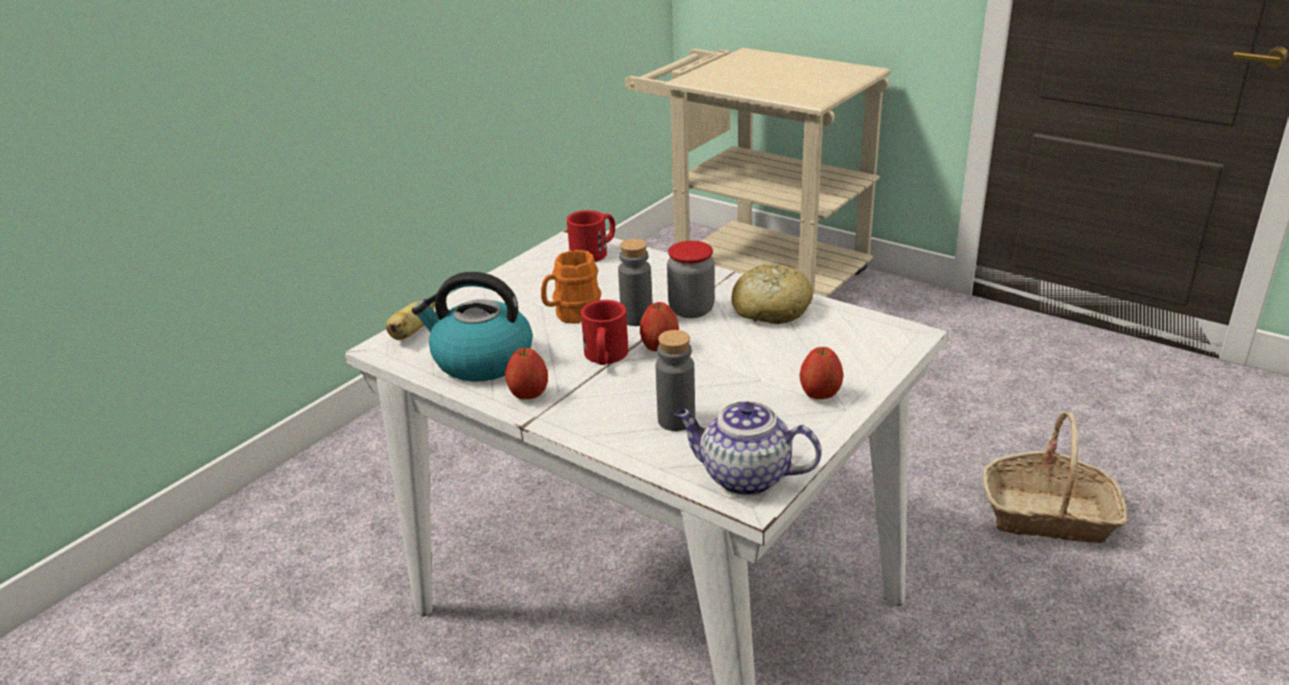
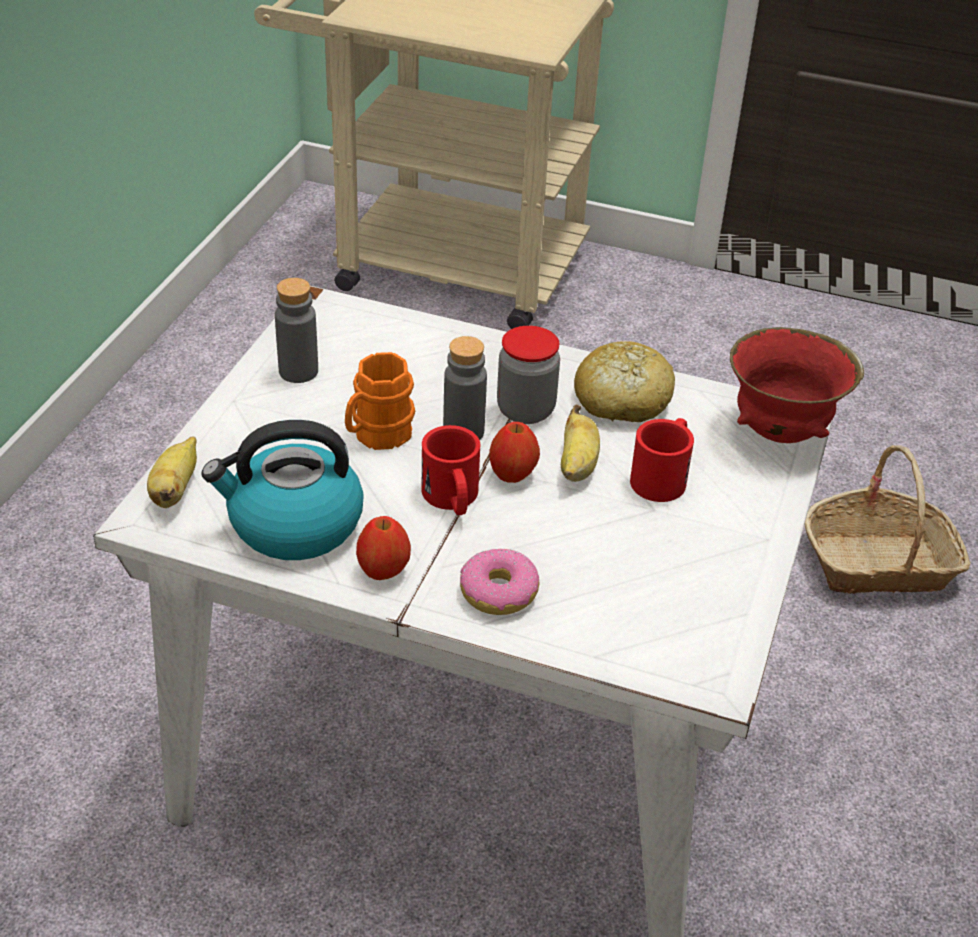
camera: 20 degrees left, 10 degrees up
(594, 251) = (357, 326): red mug -> red mug (663, 476)
(607, 418) = (499, 592): none -> donut
(676, 420) = (583, 584): grey bottle -> grey bottle (298, 371)
(712, 347) = (577, 466): none -> banana
(743, 477) = (696, 653): teapot -> none
(819, 395) = (732, 522): apple -> none
(892, 341) = (780, 433): none -> red bowl

